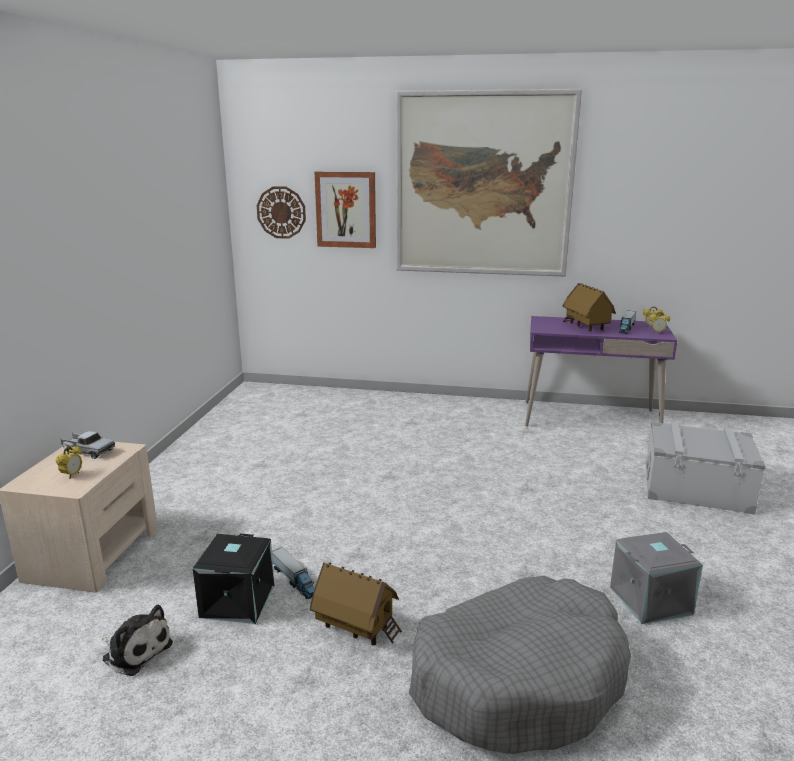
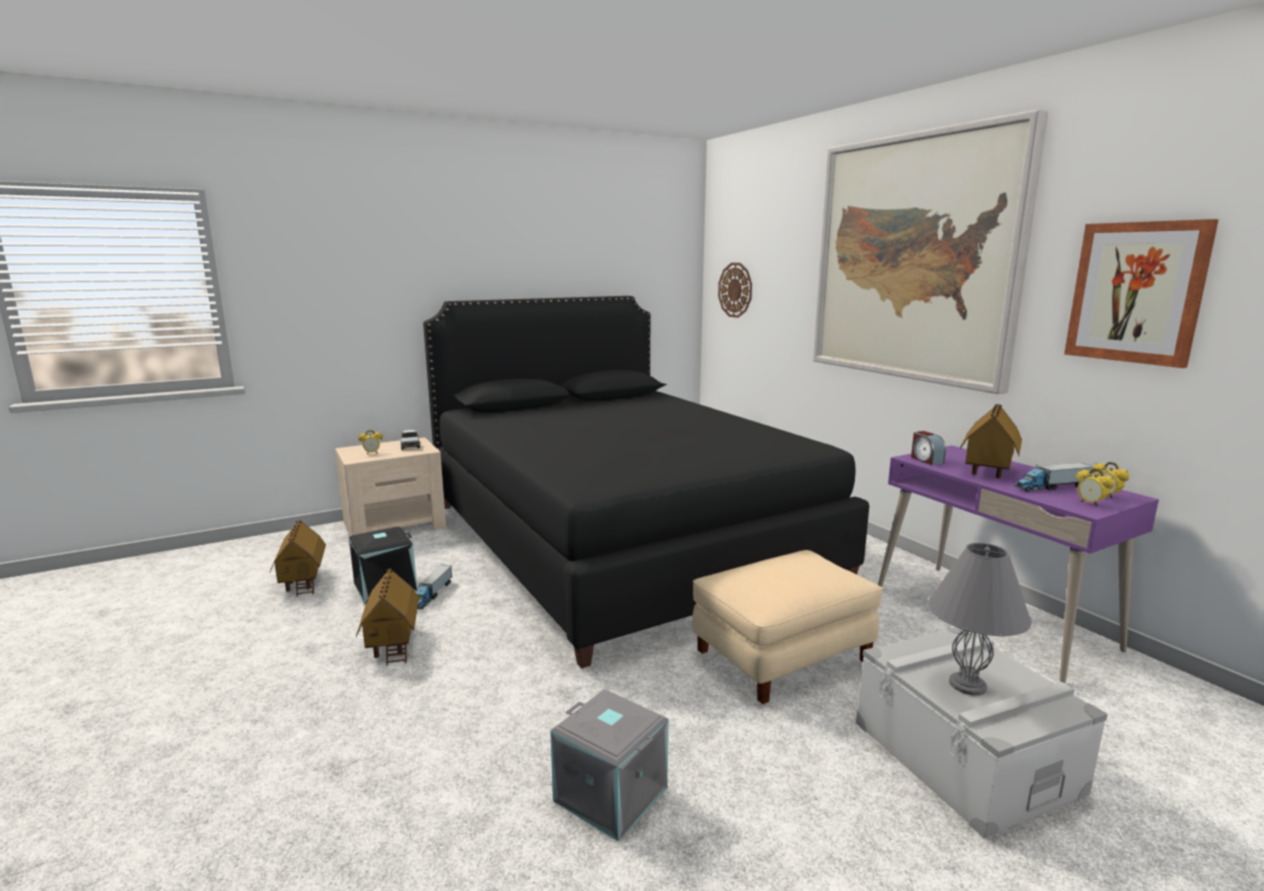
camera: 50 degrees right, 5 degrees down
(135, 650) = (302, 580): plush toy -> toy house
(331, 466) = (620, 540): none -> black bed
(346, 209) = (783, 288): picture -> picture (1136, 292)
(518, 679) = (384, 747): grey dog bed -> none
(549, 329) = (926, 460): none -> alarm clock
(563, 485) = (782, 655): none -> beige ottoman
(708, 446) = (968, 685): none -> grey table lamp

